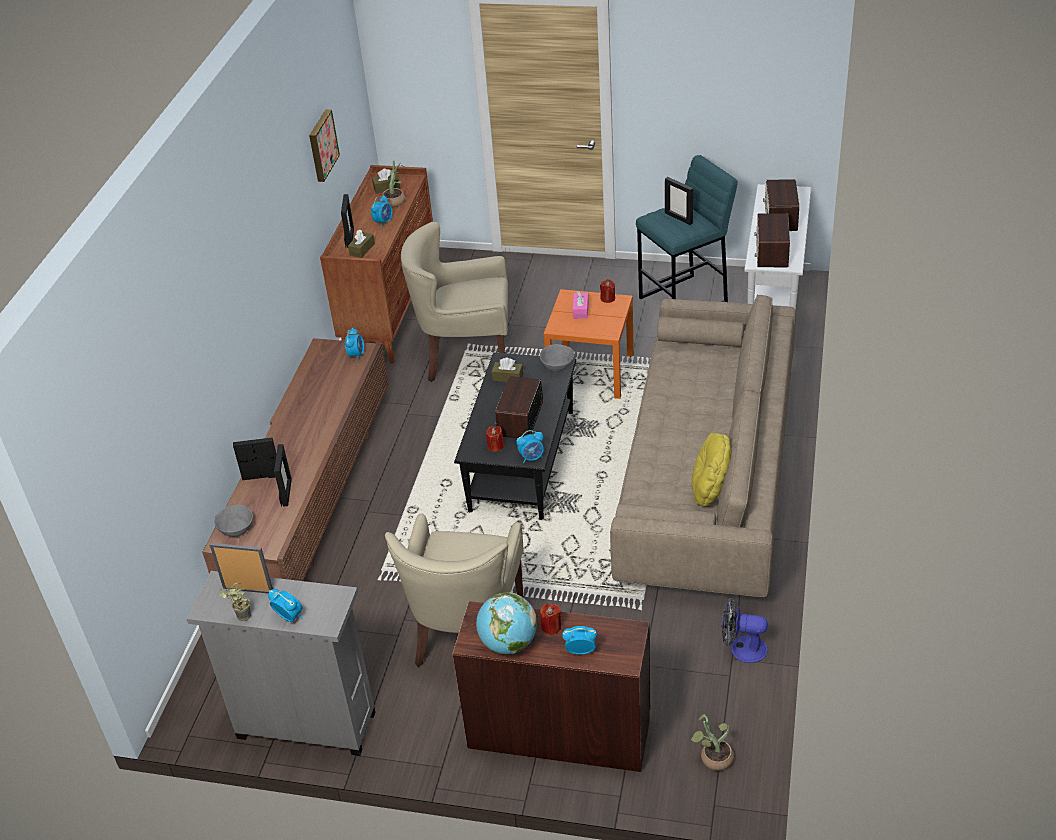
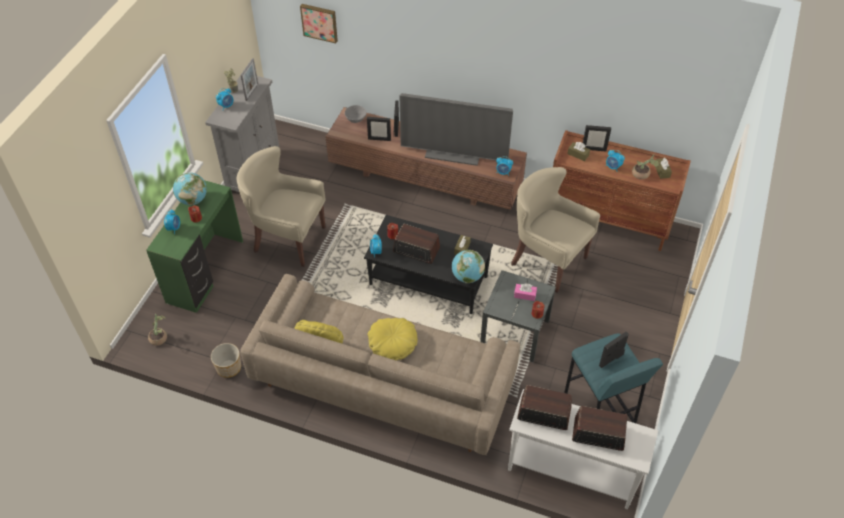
camera: 95 degrees right, 10 degrees up
(316, 406) = (454, 152): none -> television
(321, 145) = (624, 91): picture -> picture (319, 22)
(466, 357) = (547, 261): beige armchair -> beige armchair turned 60 degrees counterclockwise
(557, 366) = (467, 277): grey bowl -> globe
(559, 732) = (206, 272): brown desk -> green desk
(592, 372) = (515, 332): orange side table -> grey side table
(683, 425) = (392, 344): none -> yellow pillow
(741, 648) = (228, 368): fan -> planter

